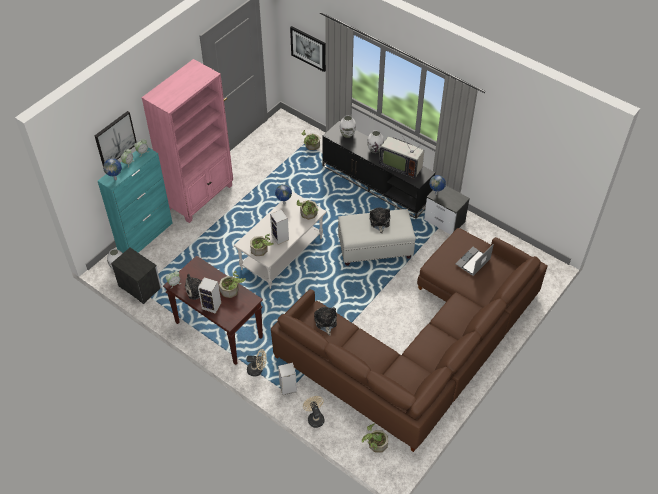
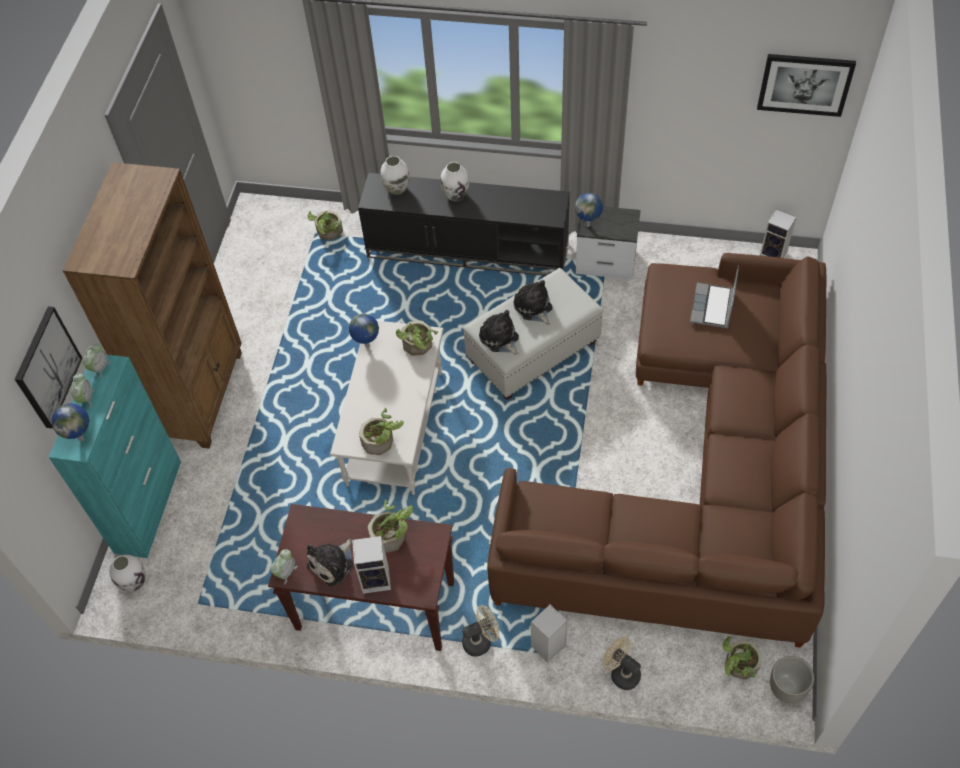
camera: 25 degrees left, 5 degrees up
(139, 286) = (193, 598): nightstand -> none
(200, 197) = (200, 395): pink bookcase -> brown bookcase
(280, 238) = (399, 405): speaker -> speaker (774, 254)
(308, 48) = (273, 70): picture -> picture (805, 84)
(325, 322) = (559, 510): plush toy -> plush toy (500, 339)
(392, 467) = (787, 689): none -> planter
(400, 166) = (512, 204): television -> none

